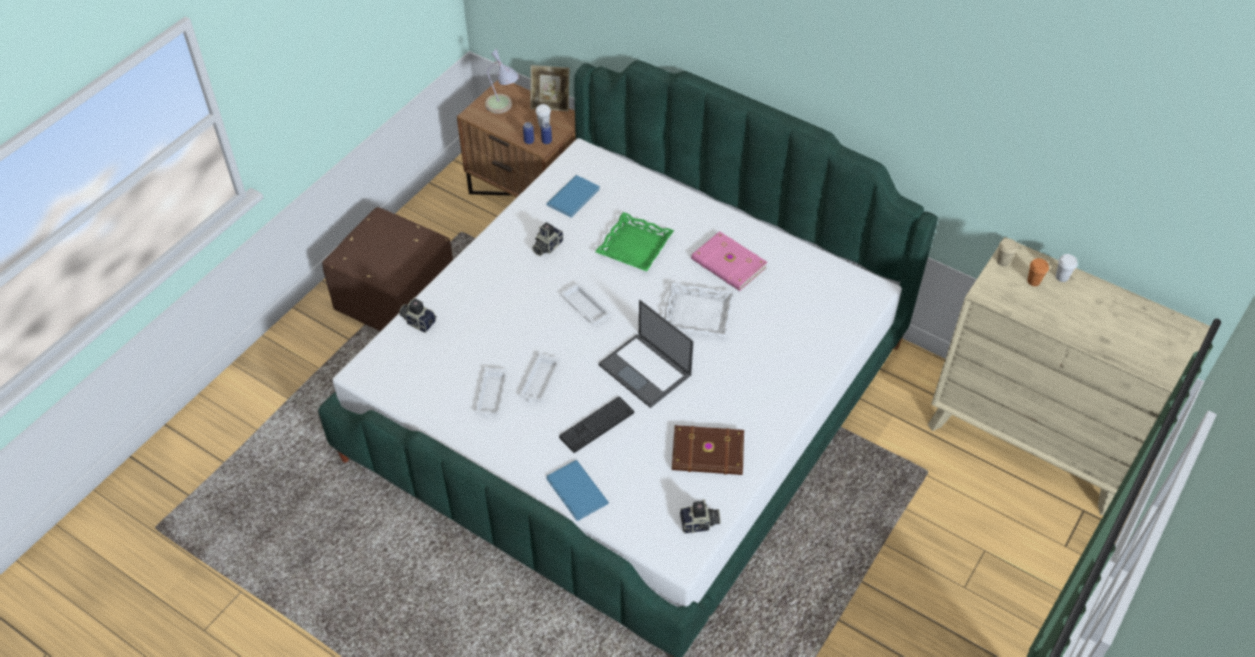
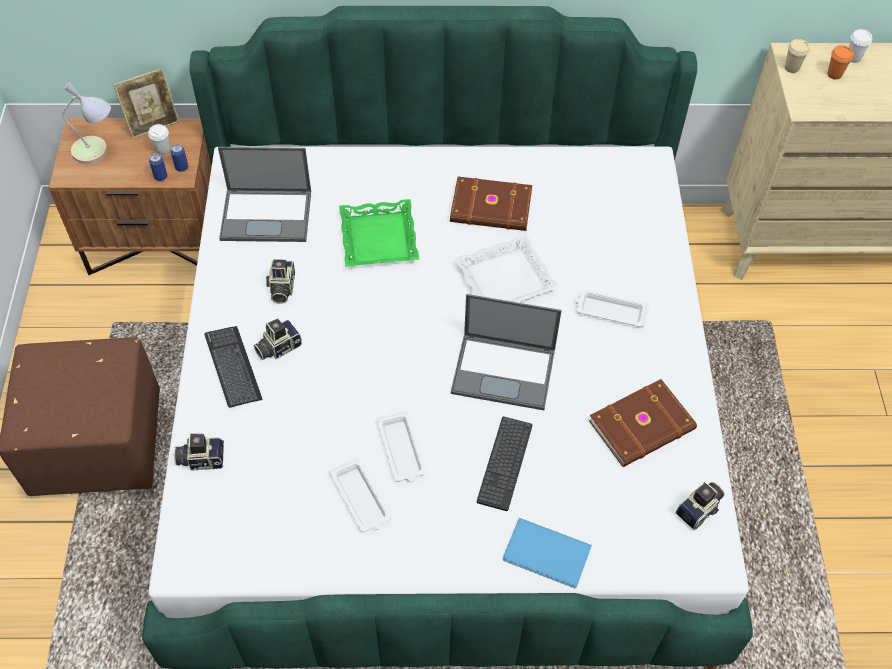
camera: 35 degrees left, 5 degrees up
(478, 279) = (233, 367): none -> keyboard
(515, 280) = (277, 347): none -> camera
(575, 197) = (267, 215): blue book -> laptop
(584, 306) = (379, 334): white tray -> white tray (610, 311)
(728, 264) = (491, 208): pink book -> brown book

